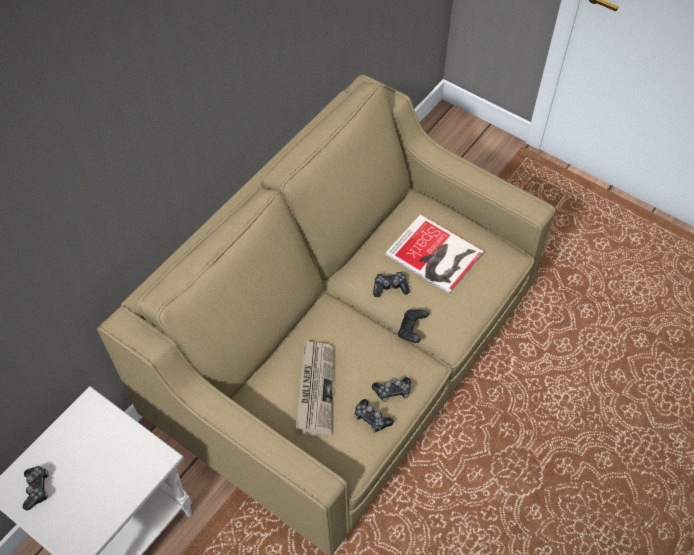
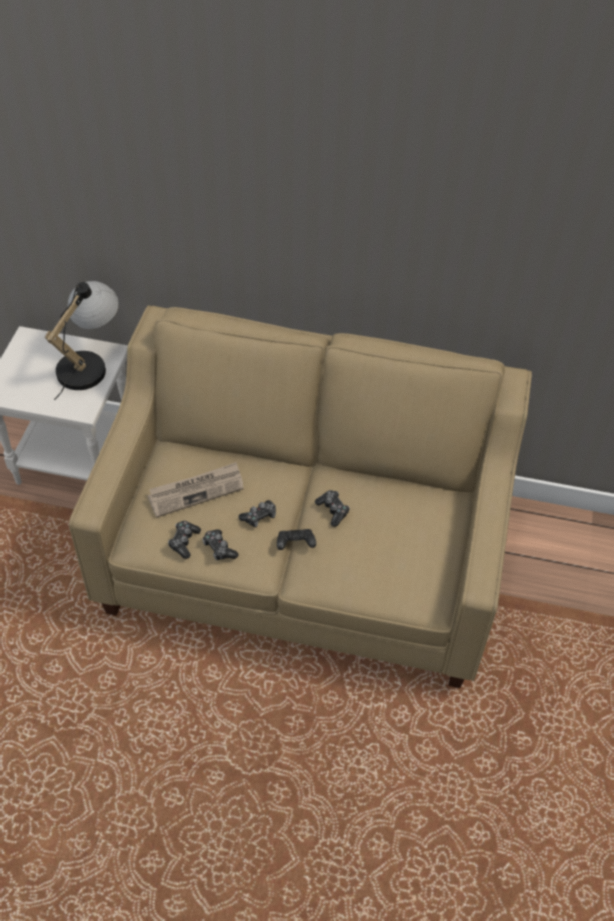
camera: 65 degrees right, 5 degrees down
(37, 488) = (33, 352): game controller -> game controller (259, 517)
(92, 433) = (89, 363): none -> table lamp
(435, 255) = (390, 534): book -> none

